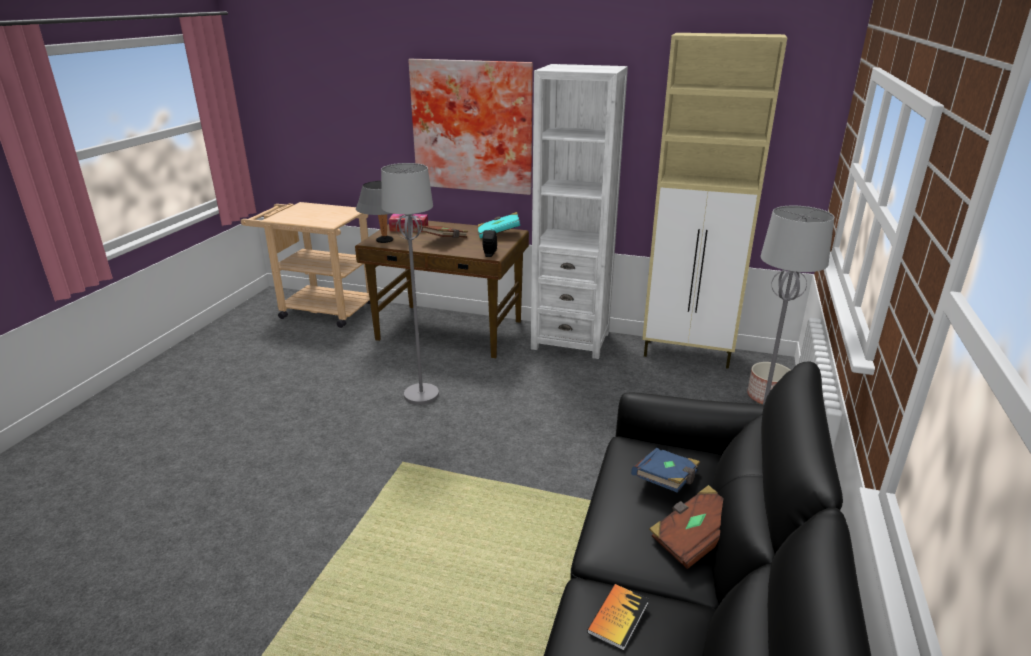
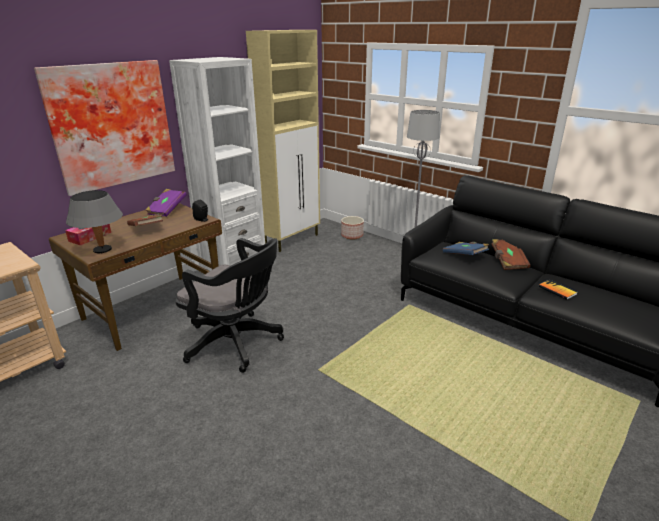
camera: 65 degrees left, 0 degrees up
(421, 395) = (237, 344): grey floor lamp -> black office chair
(498, 234) = (167, 210): turquoise book -> purple book

